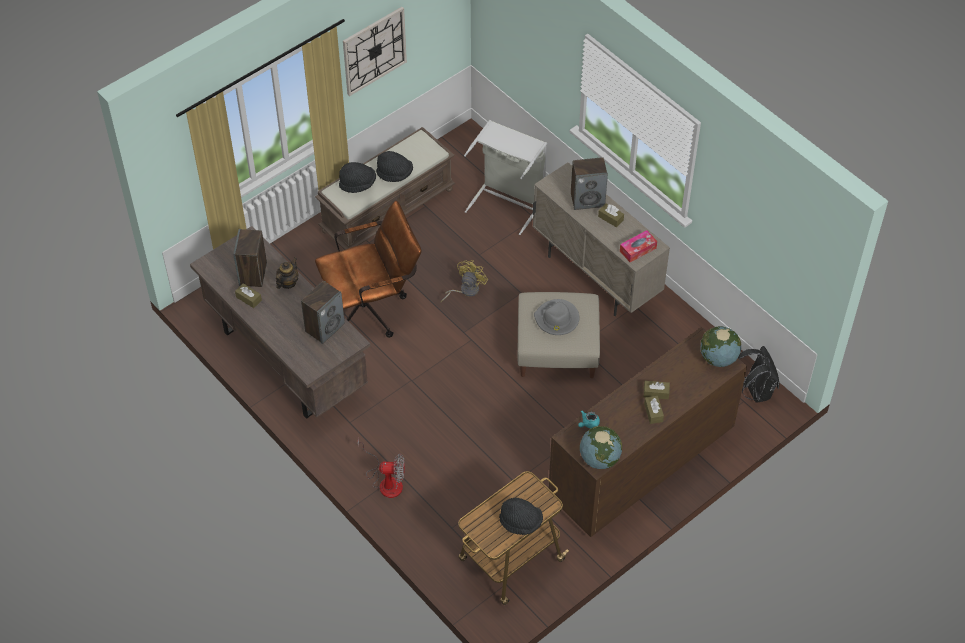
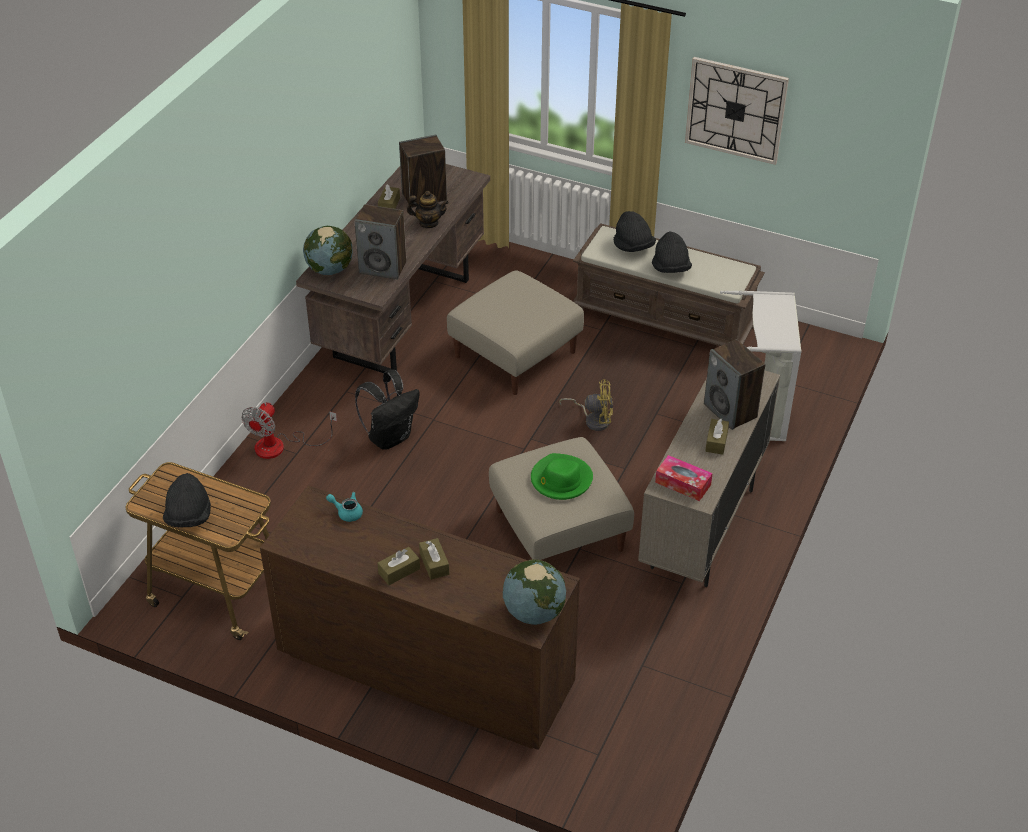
camera: 65 degrees right, 10 degrees down
(372, 308) = (515, 355): brown office chair -> beige ottoman
(386, 481) = (280, 446): fan -> fan turned 45 degrees clockwise
(557, 319) = (561, 480): grey hat -> green hat
(599, 458) = (295, 540): globe -> globe (330, 270)
(755, 391) = (624, 763): black backpack -> black backpack (390, 437)

